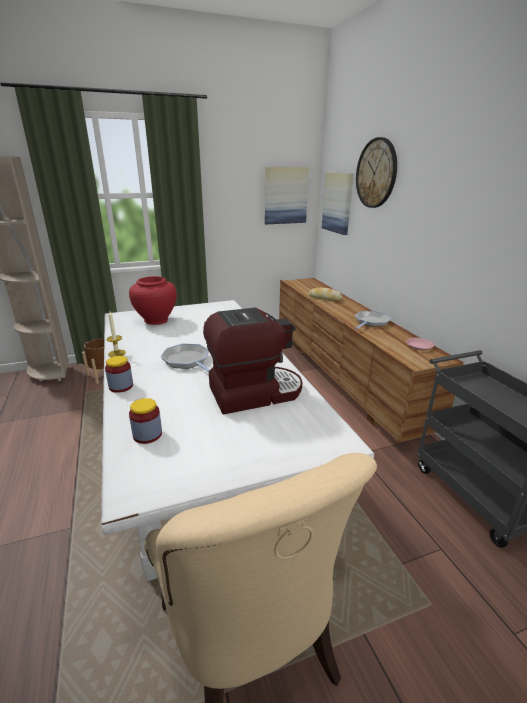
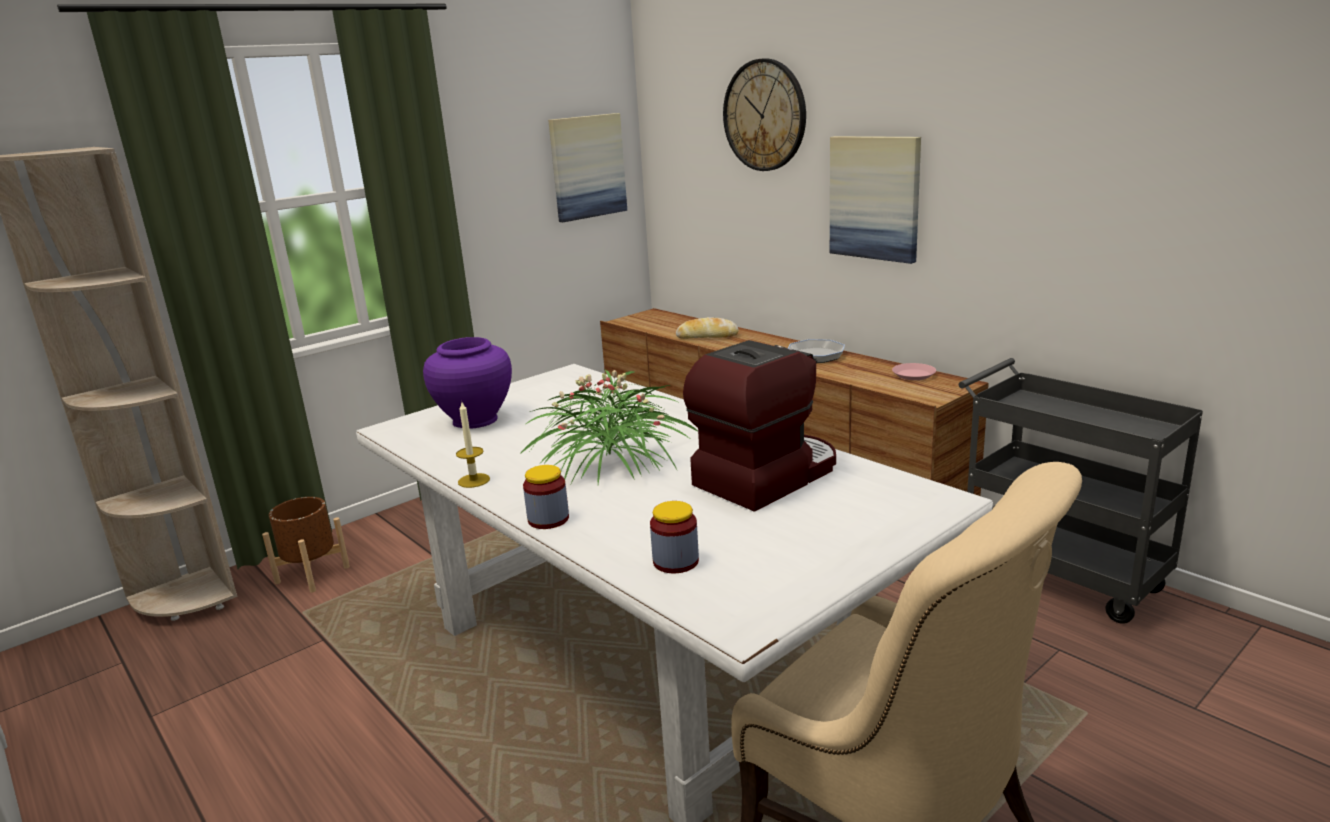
camera: 20 degrees left, 5 degrees down
(156, 320) = (475, 420): red vase -> purple vase
(187, 361) = (612, 463): frying pan -> potted plant
(337, 203) = (687, 169): picture -> picture (875, 198)

